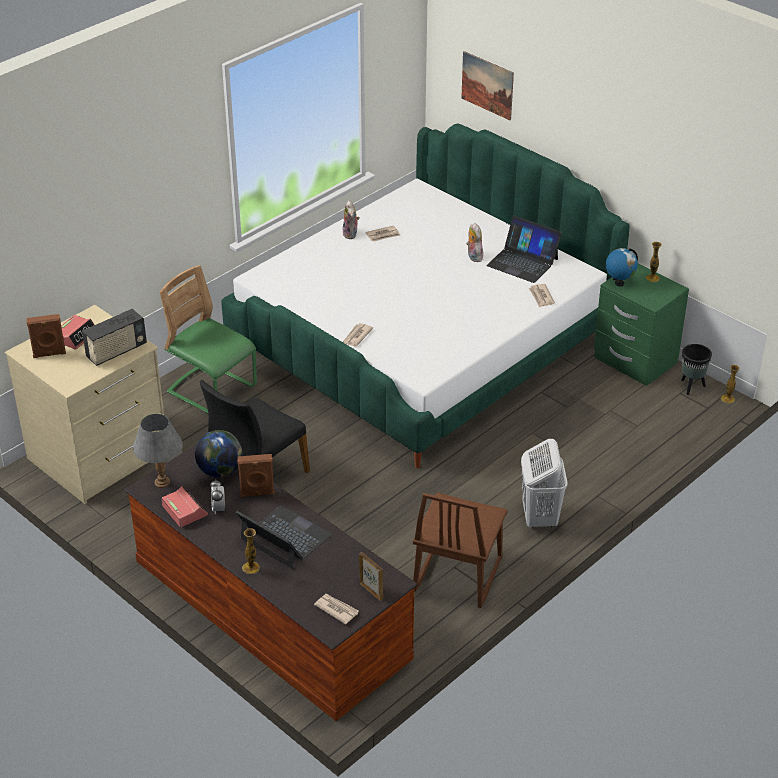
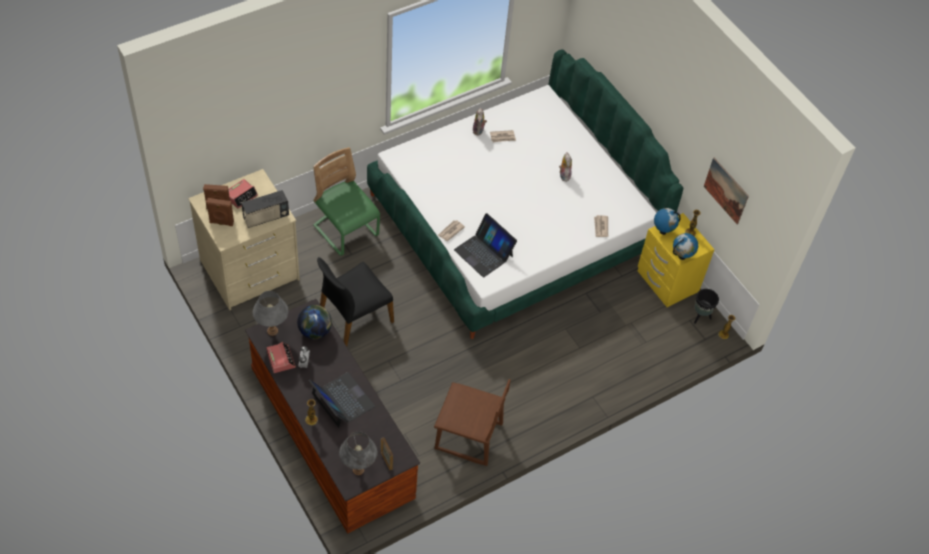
camera: 10 degrees right, 15 degrees up
(257, 494) = (334, 358): brown speaker -> brown speaker (221, 223)
(336, 609) = (358, 469): newspaper -> grey table lamp
(456, 574) = (468, 437): brown chair -> brown chair turned 105 degrees counterclockwise
(487, 85) = (608, 42): picture -> picture (726, 190)
(522, 262) = (599, 189): laptop -> laptop (484, 253)
(539, 517) = (544, 404): white laundry basket -> none
(634, 361) = (666, 282): green nightstand -> yellow nightstand
(654, 302) = (681, 256): none -> globe

